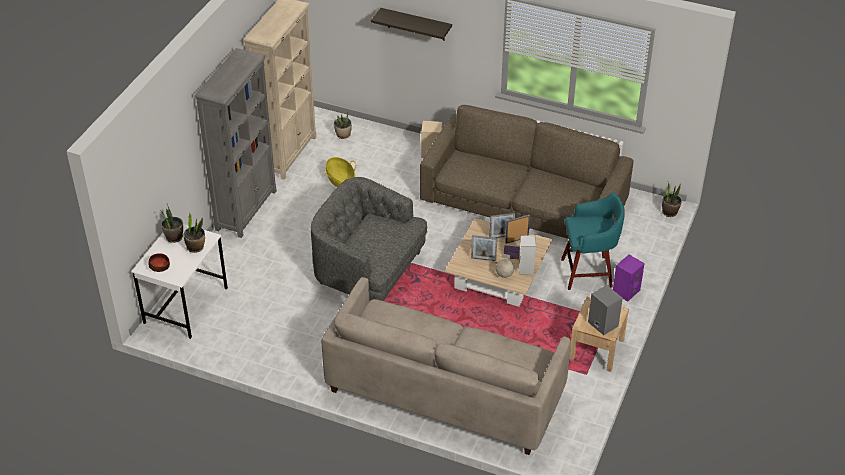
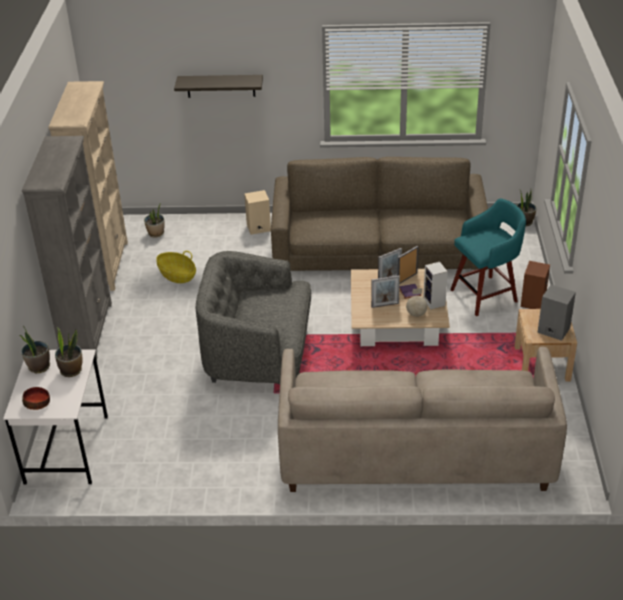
camera: 20 degrees left, 5 degrees down
(626, 290) = (532, 301): purple speaker -> brown speaker

